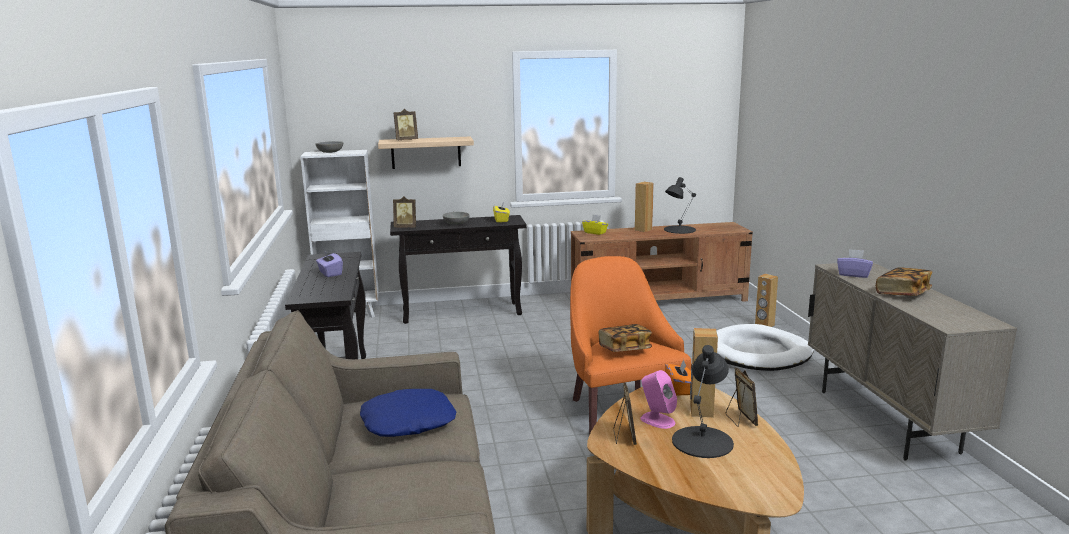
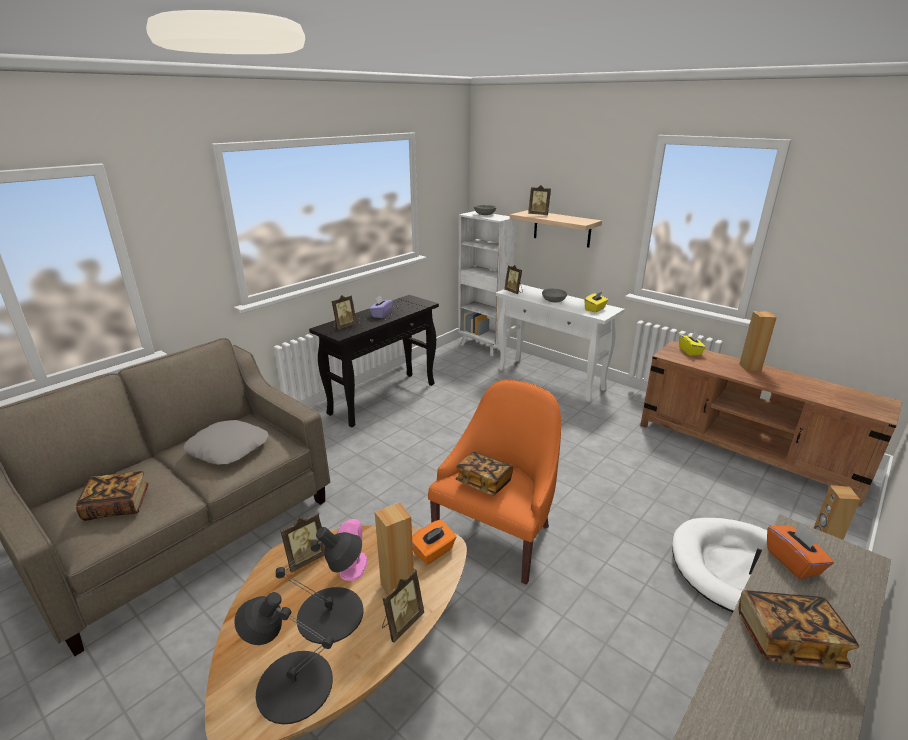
camera: 50 degrees right, 10 degrees up
(319, 291) = (344, 326): none -> picture frame
(408, 421) = (228, 448): blue pillow -> grey pillow
(422, 497) = (117, 506): none -> book
(463, 312) = (551, 379): black console table -> white console table
(679, 229) = (794, 383): black table lamp -> black table lamp (293, 685)
(853, 274) = (793, 562): purple tissue box -> orange tissue box

